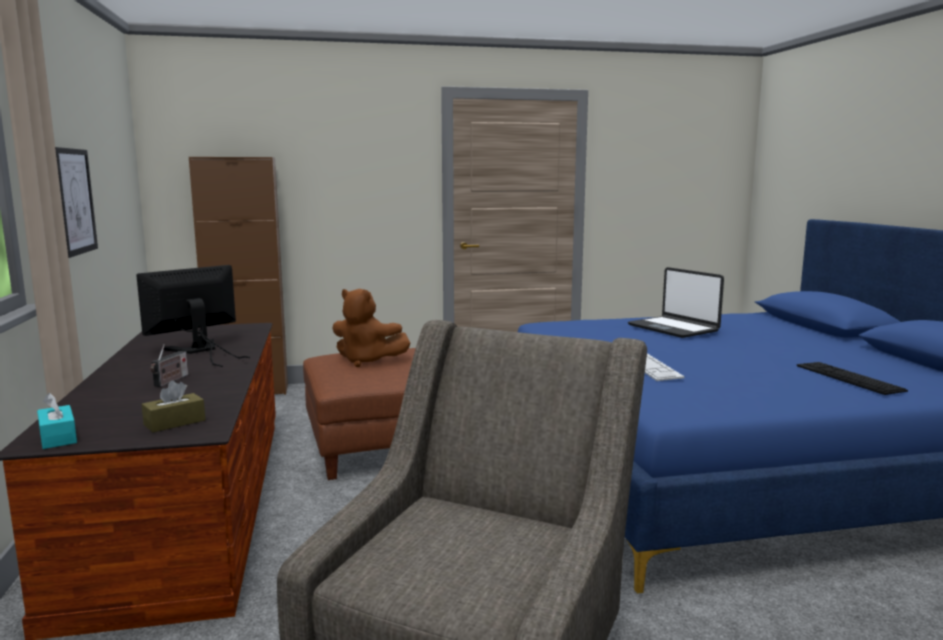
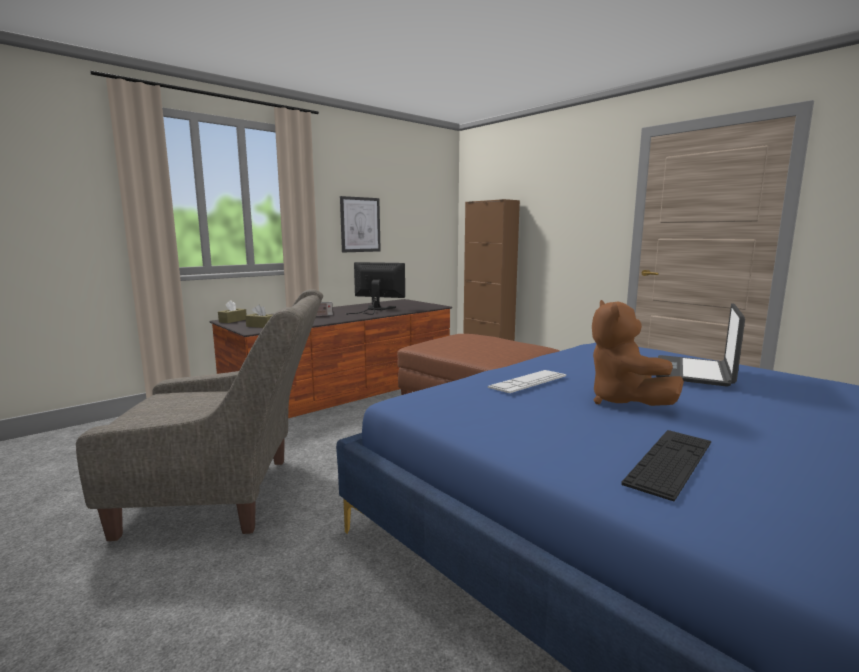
camera: 60 degrees right, 0 degrees up
(58, 437) = (233, 320): turquoise tissue box -> brown tissue box
(367, 361) = (468, 340): brown plush toy -> brown plush toy (624, 402)

